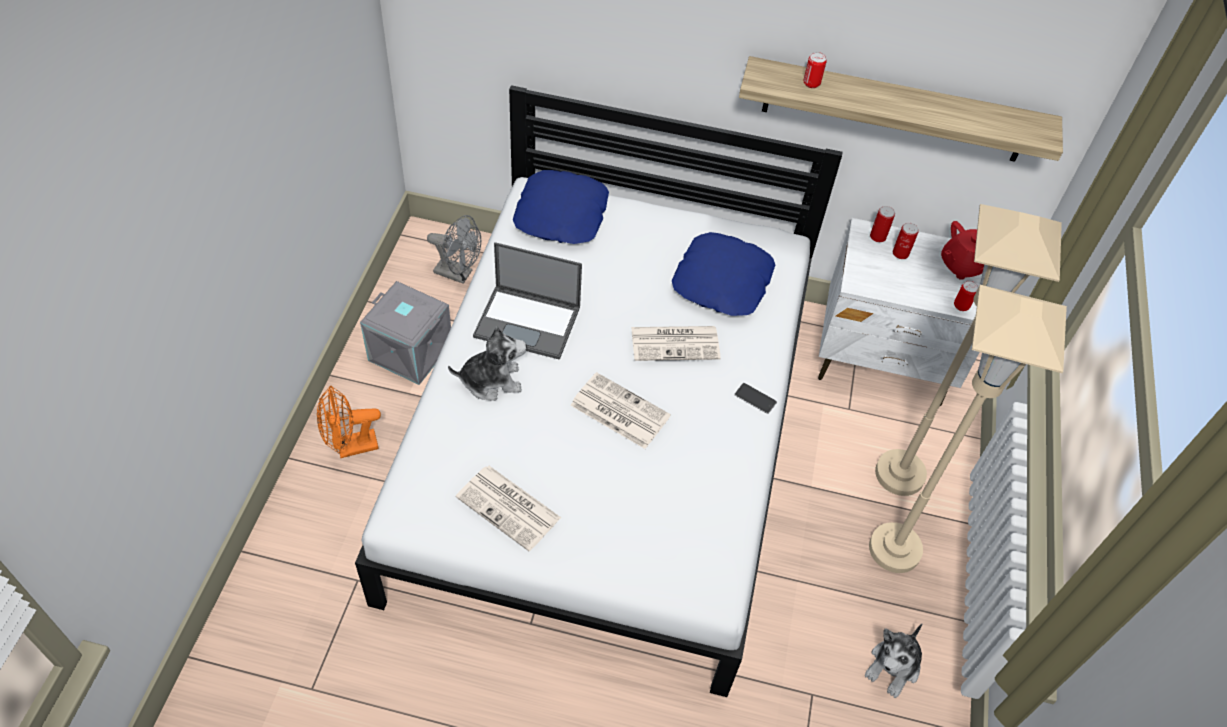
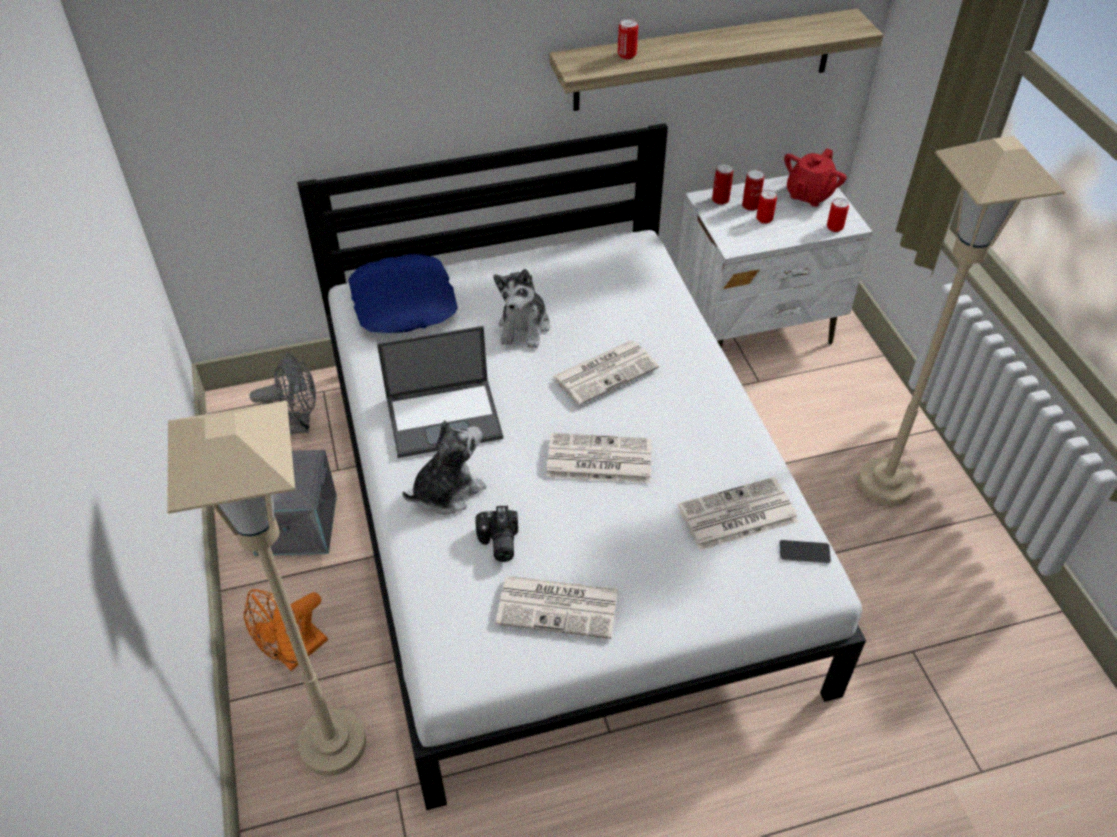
camera: 25 degrees left, 5 degrees down
(499, 438) = (497, 543): none -> camera
(693, 508) = (736, 515): none -> newspaper
(723, 282) = (607, 299): blue pillow -> none
(755, 398) = (715, 388): phone -> phone (804, 552)
(893, 666) = (960, 587): plush toy -> plush toy (524, 327)
(899, 474) = (841, 416): beige floor lamp -> beige floor lamp (333, 743)
(903, 271) = (764, 219): none -> can

